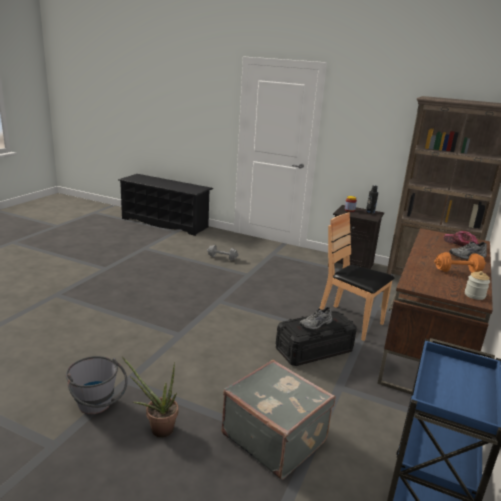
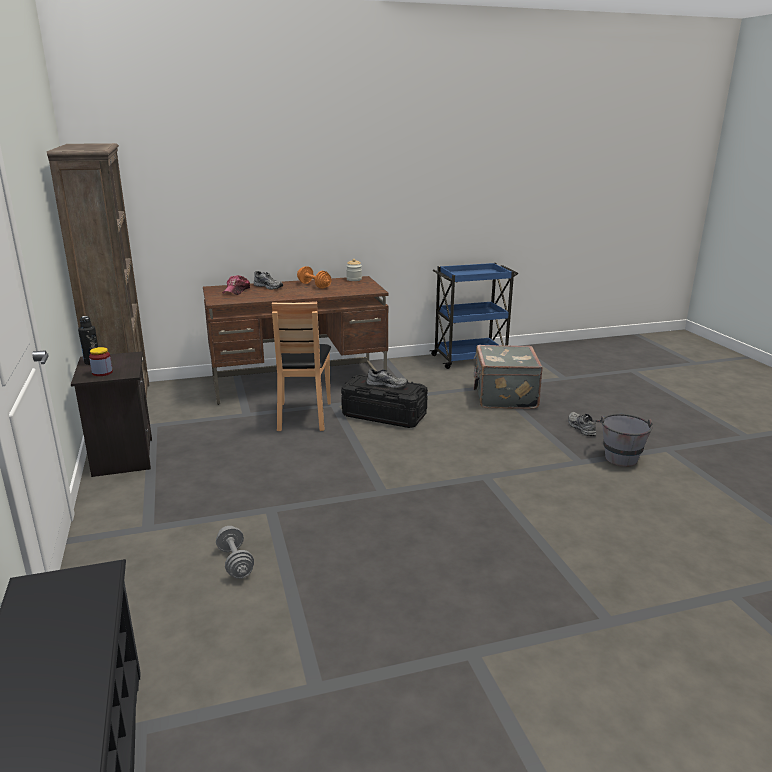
camera: 130 degrees left, 0 degrees up
(157, 428) = (580, 428): potted plant -> grey shoe

